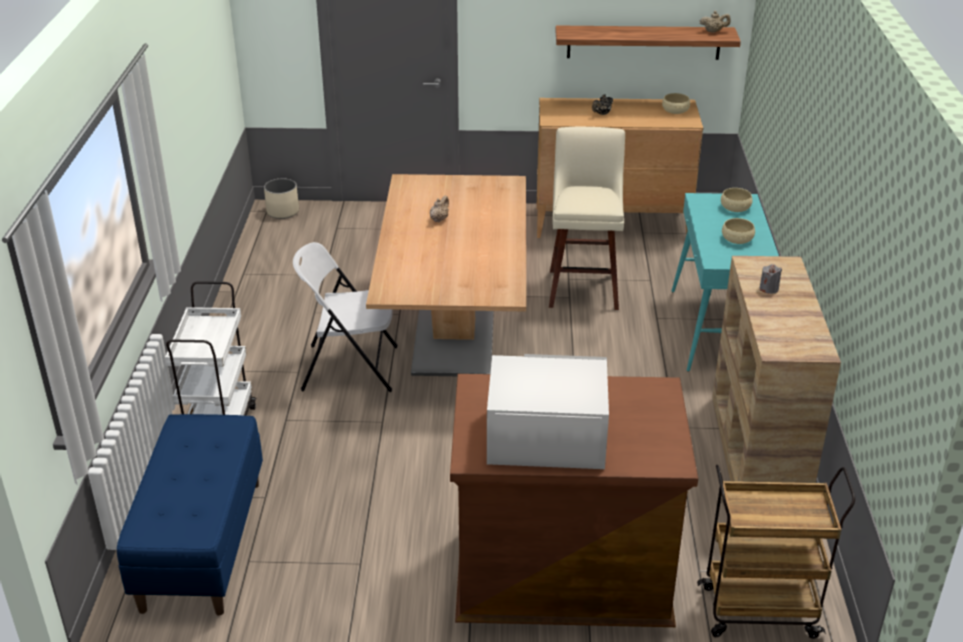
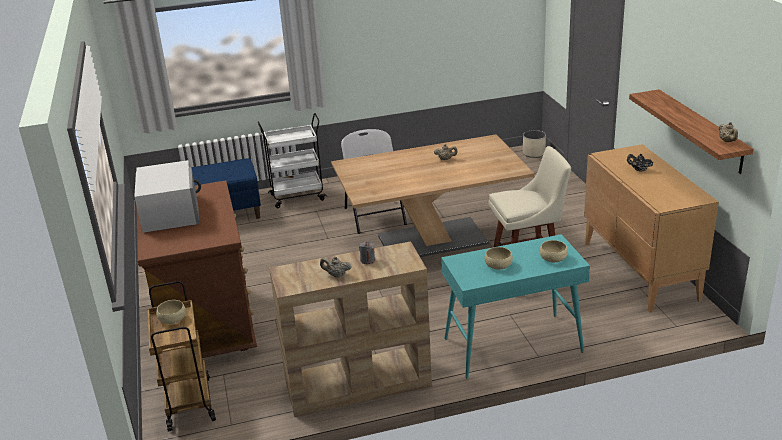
camera: 75 degrees right, 5 degrees down
(675, 111) = (681, 196): beige bowl -> beige bowl (172, 319)
(798, 314) = (336, 275): none -> beige teapot

